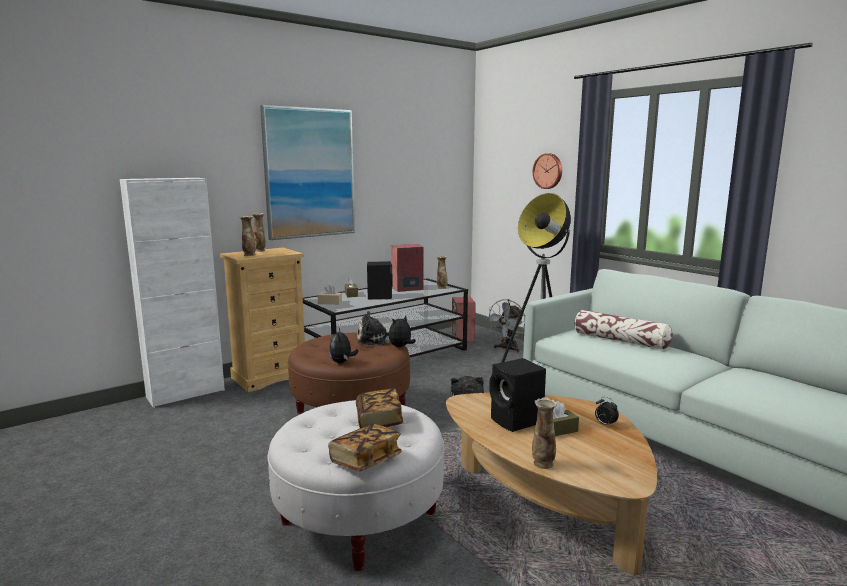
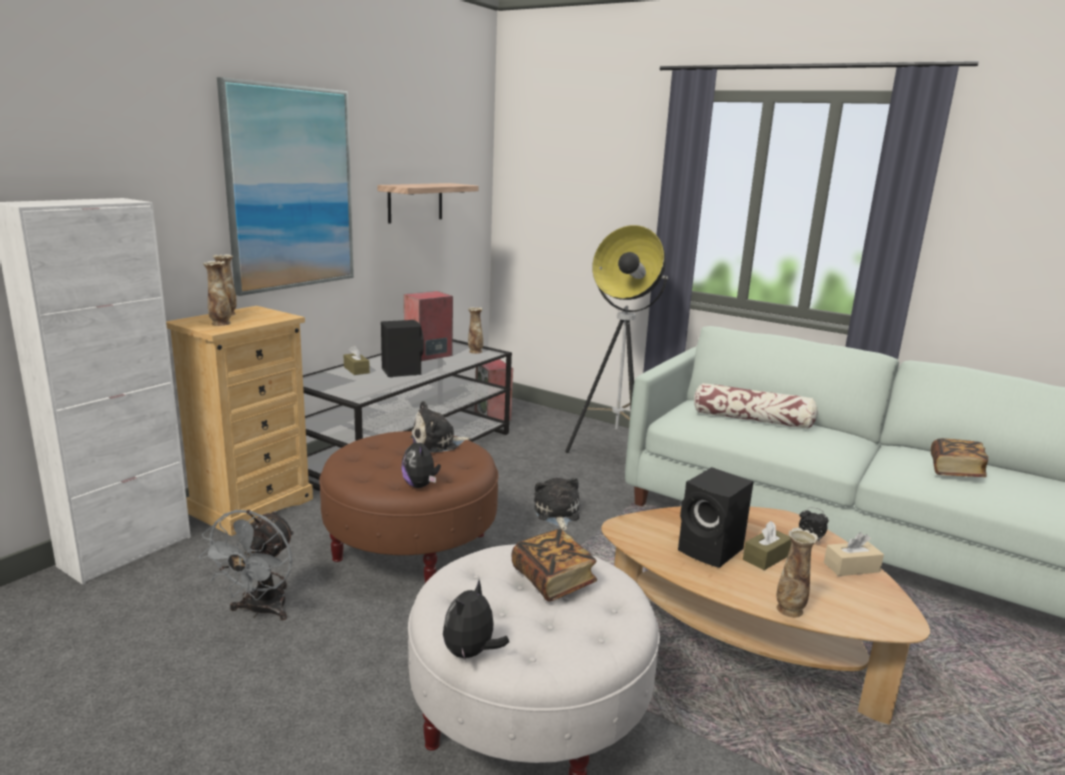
camera: 20 degrees left, 5 degrees up
(330, 303) = (337, 386): beige tissue box -> beige tissue box (851, 567)
(365, 460) = (587, 648): book -> book (955, 471)
(401, 347) = (482, 451): plush toy -> plush toy (471, 653)
(406, 183) = (415, 202): none -> shelf
(507, 349) = (559, 427): grey fan -> grey fan (260, 611)
(548, 171) = (612, 191): wall clock -> none

